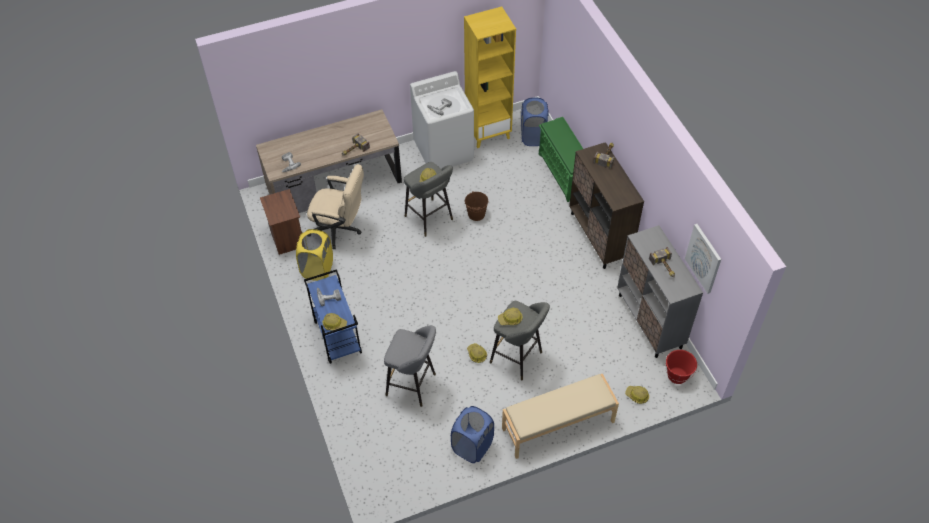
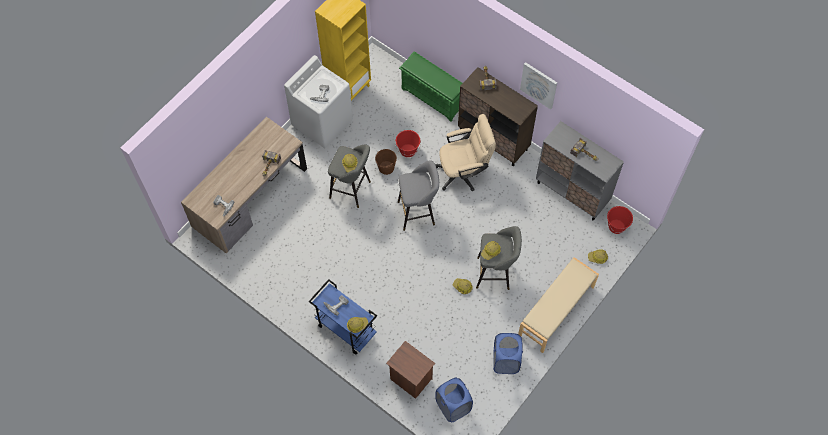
camera: 30 degrees left, 10 degrees up
(286, 239) = (245, 267): brown nightstand -> brown nightstand (410, 379)
(317, 269) = (289, 280): yellow laundry basket -> none
(340, 229) = (284, 237): beige office chair -> beige office chair (464, 172)
(414, 385) = (431, 337): grey stool -> grey stool (418, 213)
(507, 209) = (408, 150): none -> red bucket
(533, 136) = (387, 75): blue laundry basket -> blue laundry basket (453, 406)
(703, 258) = (618, 137): picture -> picture (539, 85)

